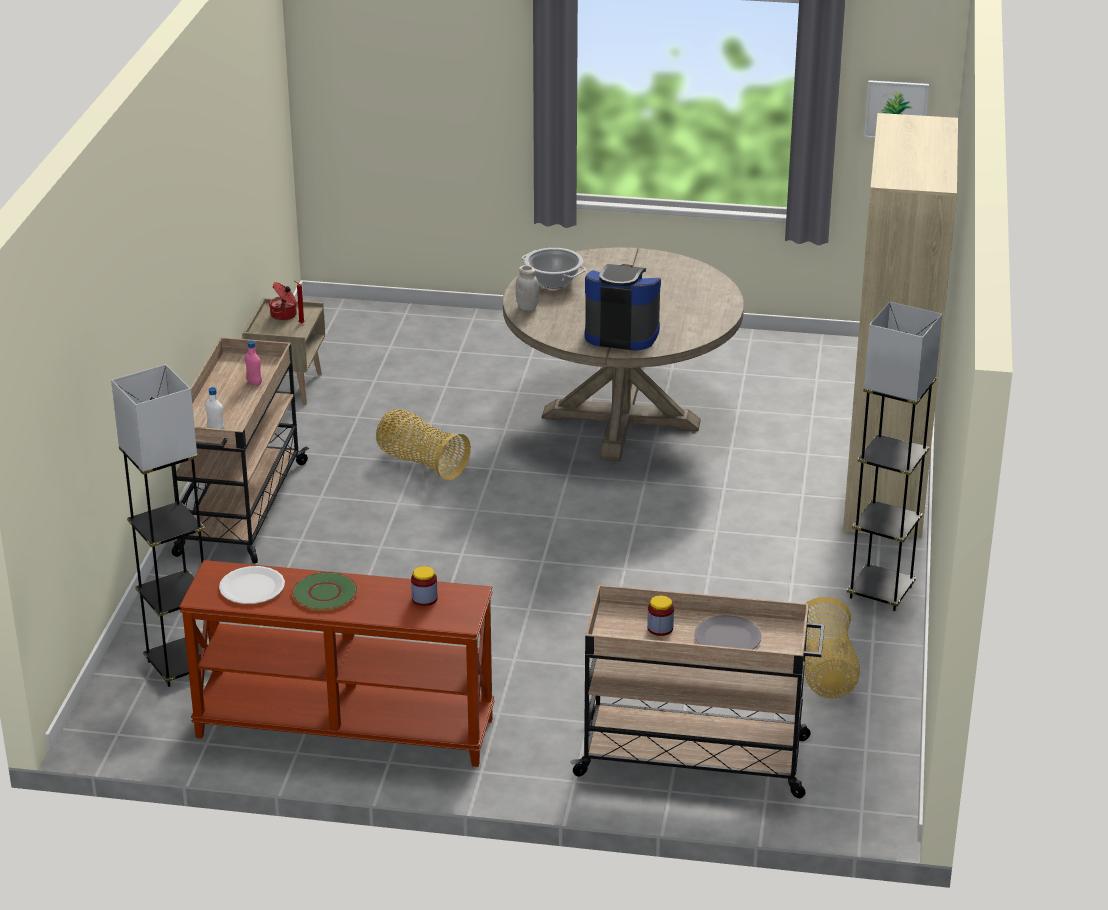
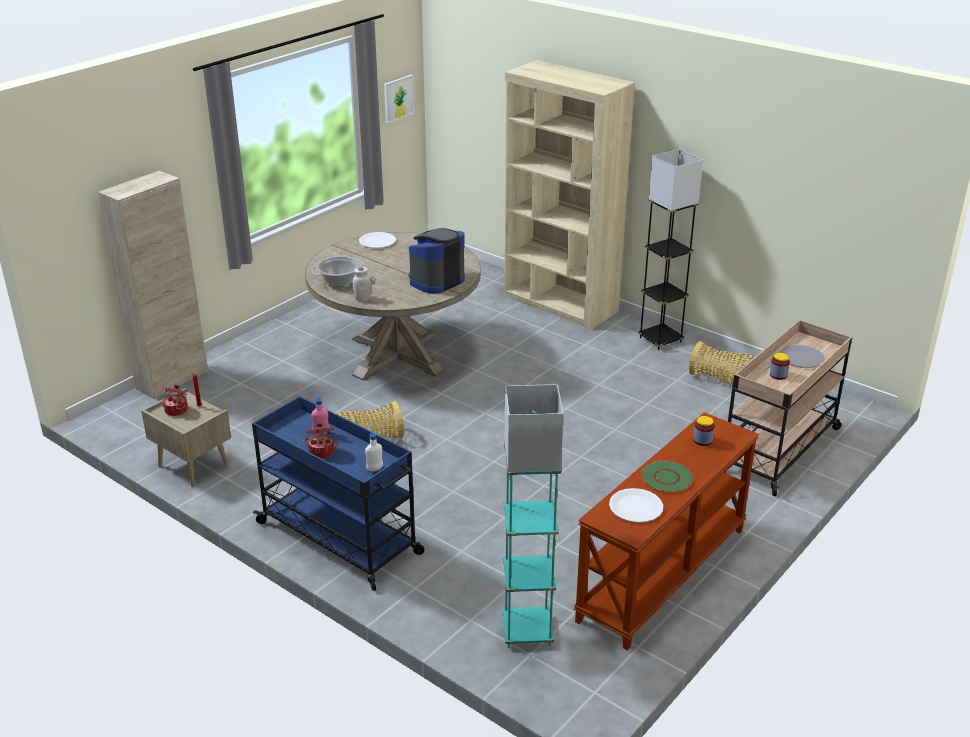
camera: 60 degrees left, 0 degrees up
(181, 666) = (527, 631): grey floor lamp -> turquoise floor lamp
(222, 394) = (322, 451): none -> cooking pot
(241, 509) = (340, 539): beige cart -> blue cart
(425, 314) = (172, 380): none -> beige cabinet
(680, 269) = (377, 241): none -> white plate

